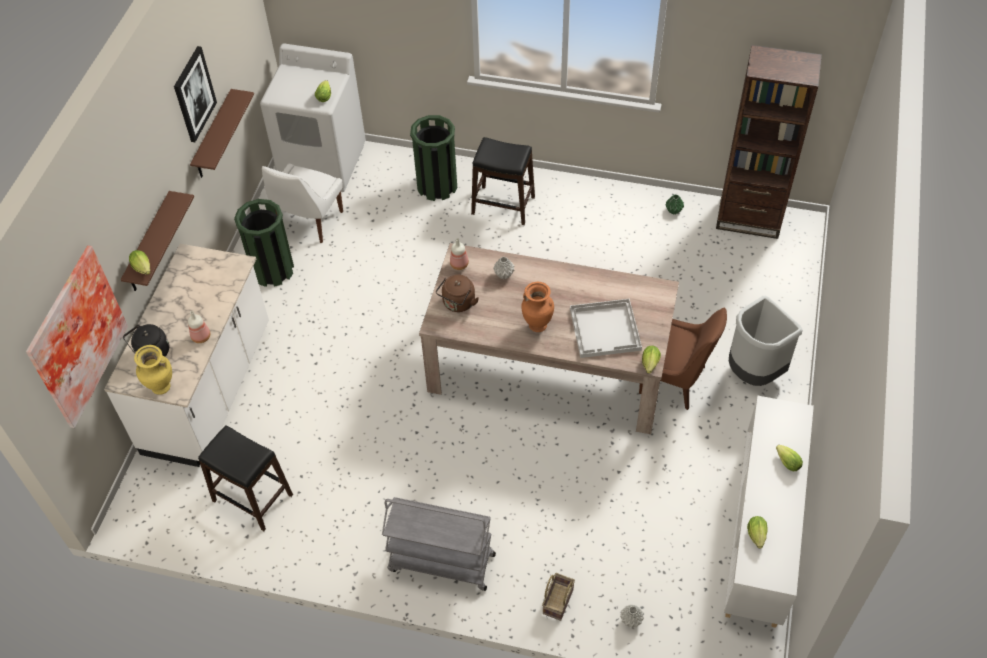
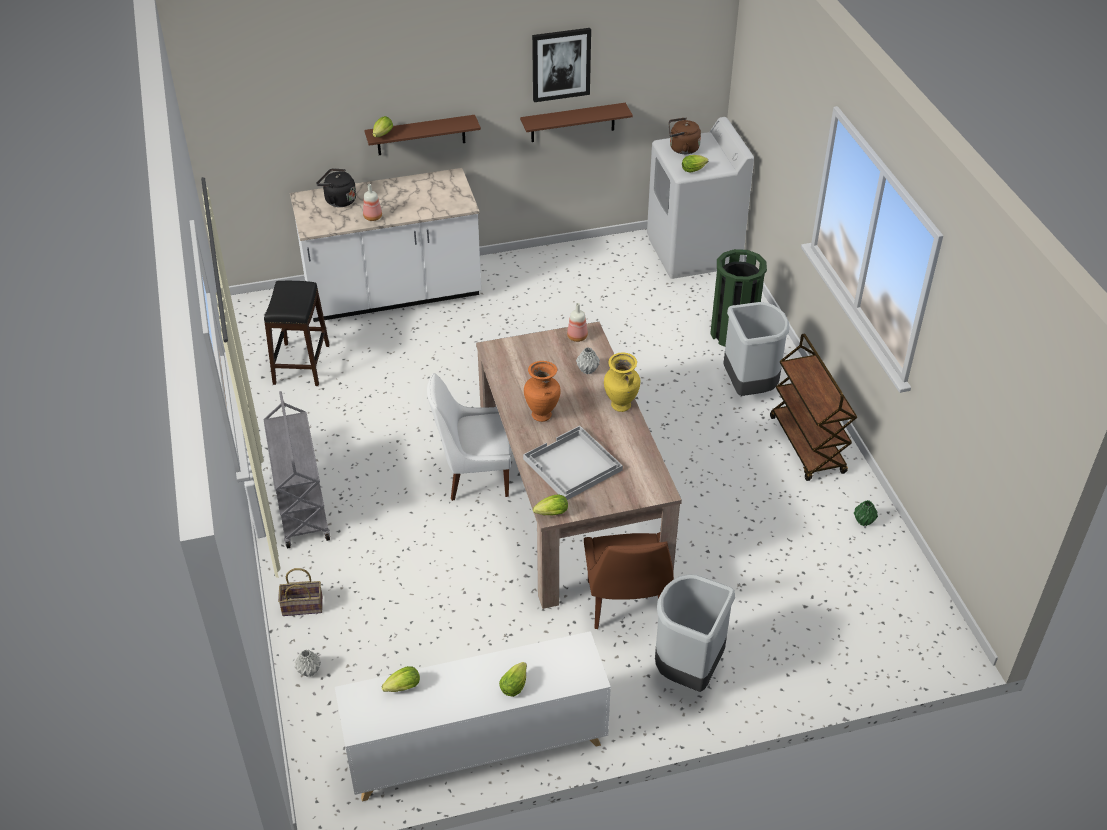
camera: 60 degrees right, 10 degrees down
(74, 336) = (279, 122): picture -> none
(161, 388) = (308, 219): yellow vase -> yellow vase (620, 406)
(272, 270) = (545, 275): green trash can -> none
(308, 222) = (616, 273): white chair -> white chair (474, 476)
(458, 304) = (528, 353): brown kettle -> brown kettle (682, 149)
(503, 206) = (749, 388): black stool -> grey trash can
(584, 203) = (807, 445): none -> brown cart
(749, 218) = (914, 592): brown bookcase -> none

